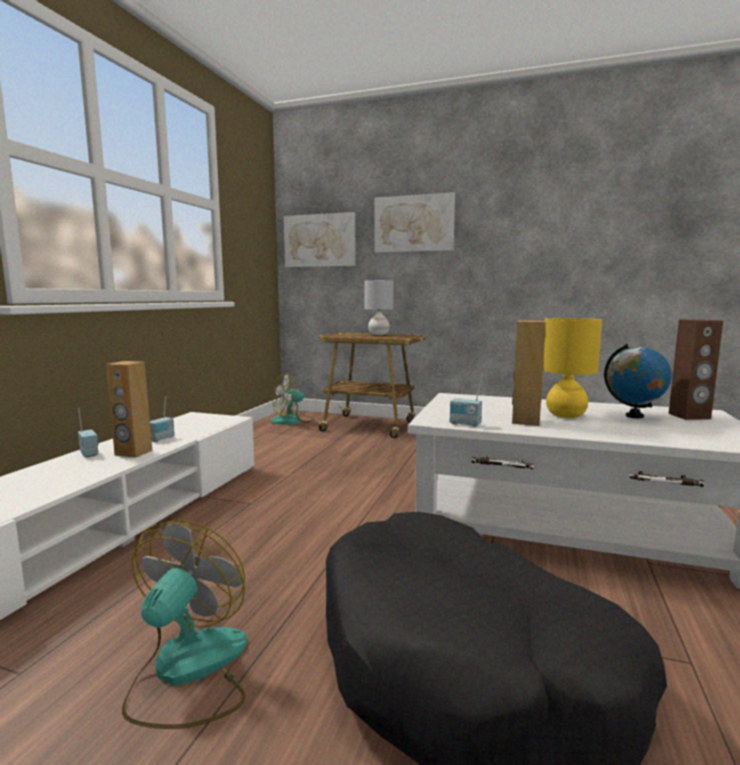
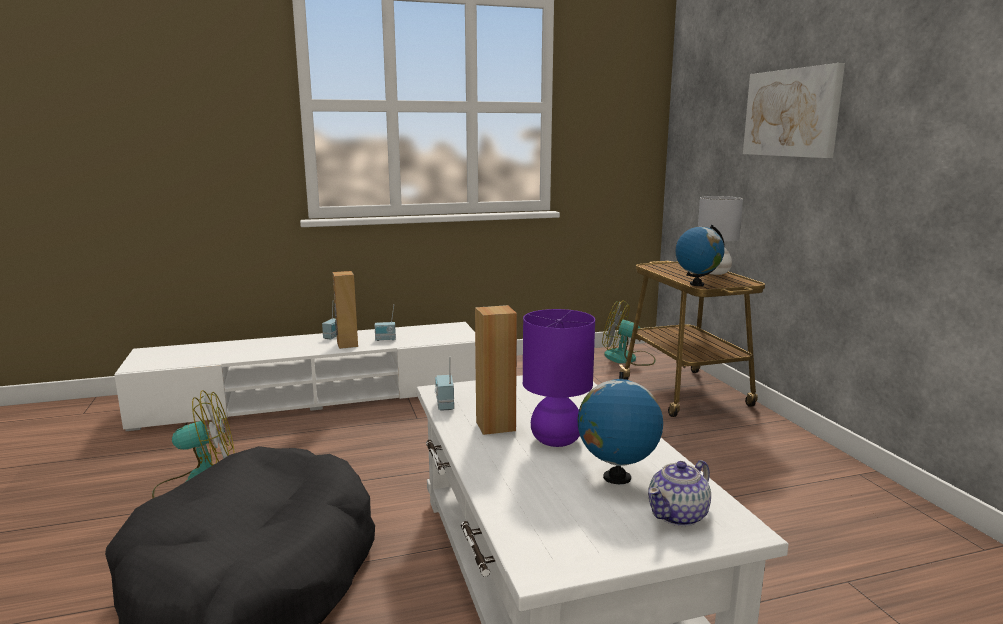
camera: 55 degrees right, 5 degrees up
(320, 240) = (700, 133): picture -> none
(397, 337) = (696, 284): none -> globe
(566, 415) = (556, 441): yellow table lamp -> purple table lamp
(689, 416) = (679, 515): brown speaker -> teapot

